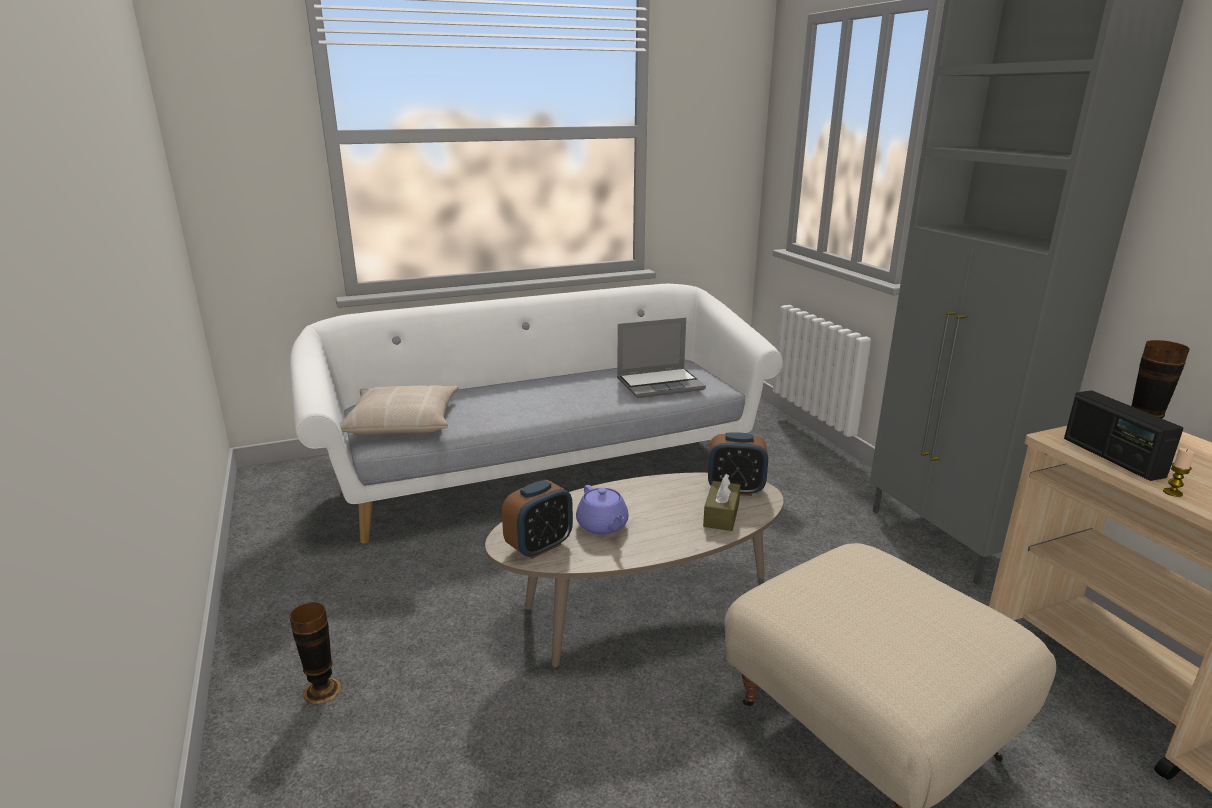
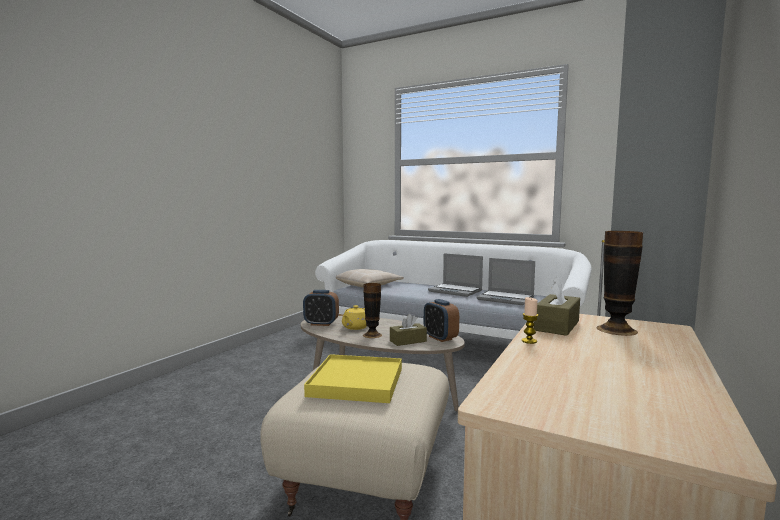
camera: 50 degrees right, 15 degrees down
(322, 690) = (249, 361): vase -> vase (372, 335)
(573, 390) = (456, 291): none -> laptop
(603, 526) = (355, 327): purple teapot -> yellow teapot
(899, 620) = (356, 382): none -> yellow tray
(1112, 457) = (557, 325): radio -> brown tissue box

